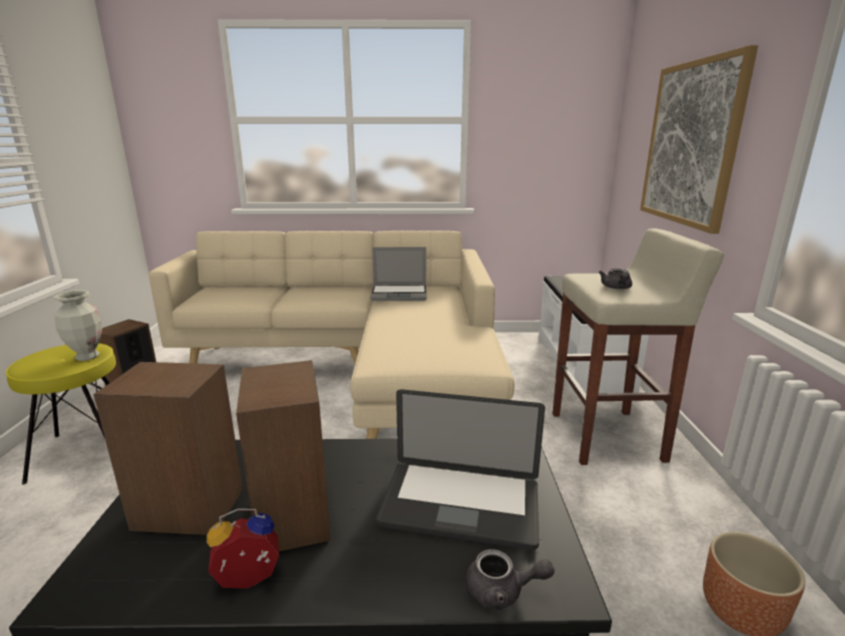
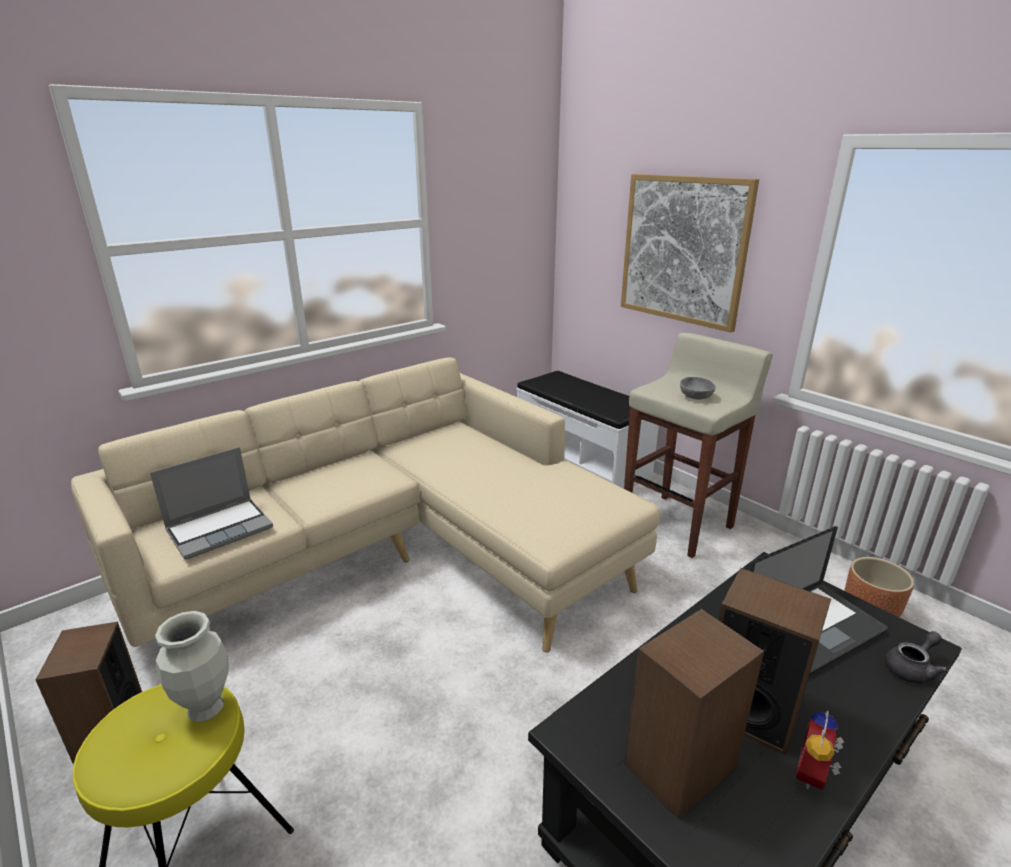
camera: 40 degrees left, 5 degrees up
(400, 294) = (426, 450): laptop -> laptop (221, 528)
(616, 288) = (696, 397): grey teapot -> grey bowl

